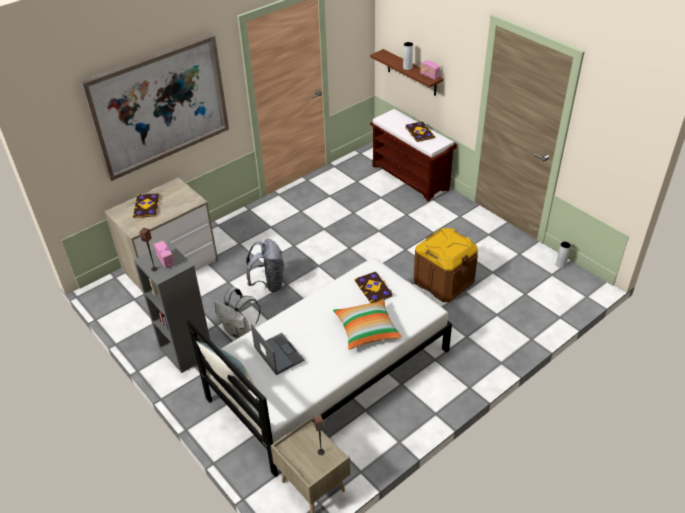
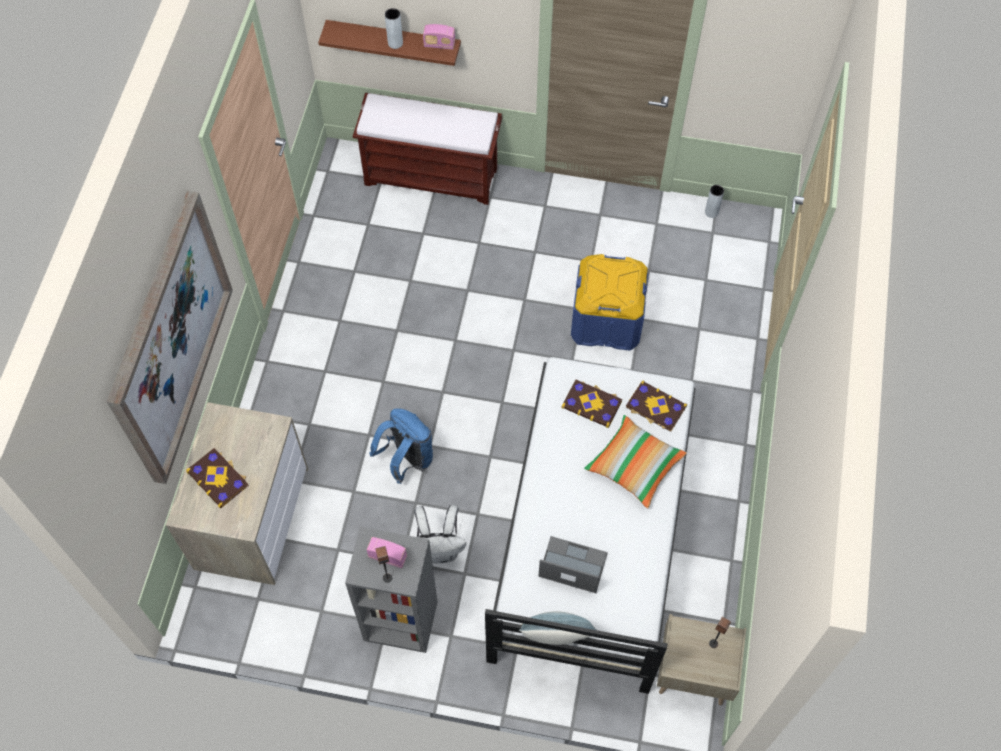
camera: 40 degrees left, 20 degrees up
(268, 283) = (407, 459): grey backpack -> blue backpack
(419, 132) = (441, 121): book -> book (655, 407)
(443, 282) = (607, 320): brown storage box -> blue storage box

